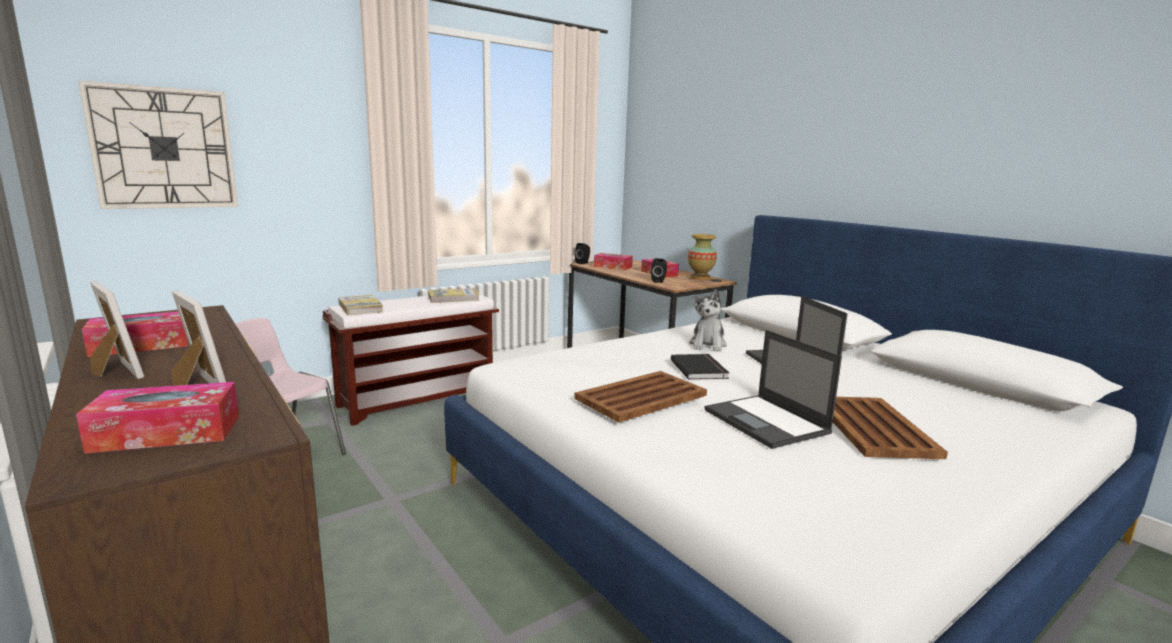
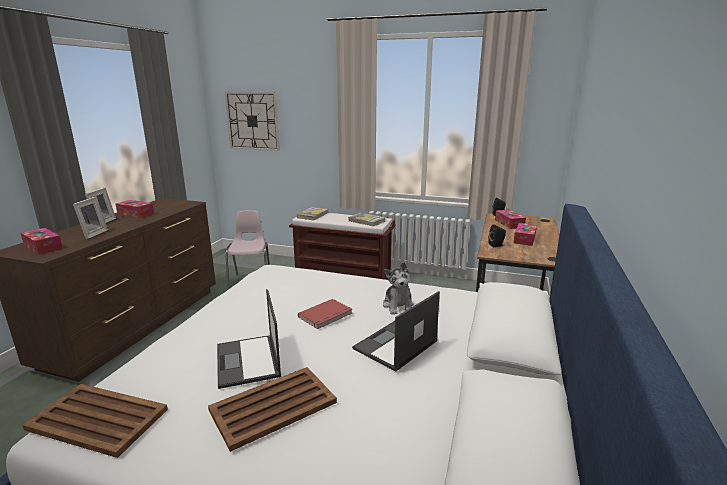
camera: 55 degrees right, 5 degrees up
(640, 397) = (247, 312): brown tray -> brown tray (97, 419)
(700, 278) = (545, 253): vase -> none
(700, 369) = (326, 315): black book -> red book
(708, 345) = (398, 306): plush toy -> plush toy turned 75 degrees counterclockwise
(767, 422) = (248, 361): laptop -> laptop turned 45 degrees counterclockwise

